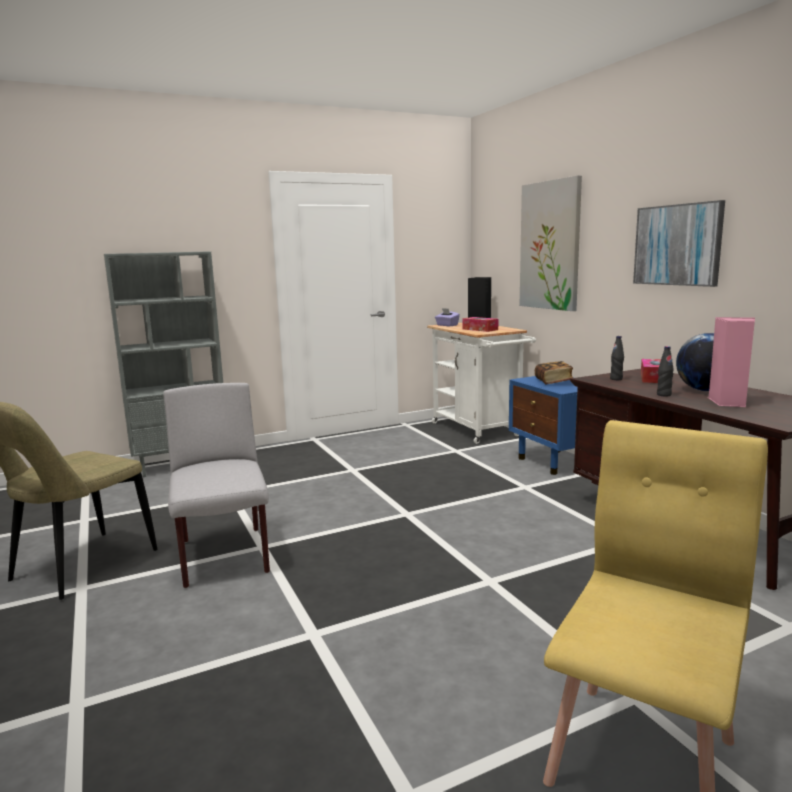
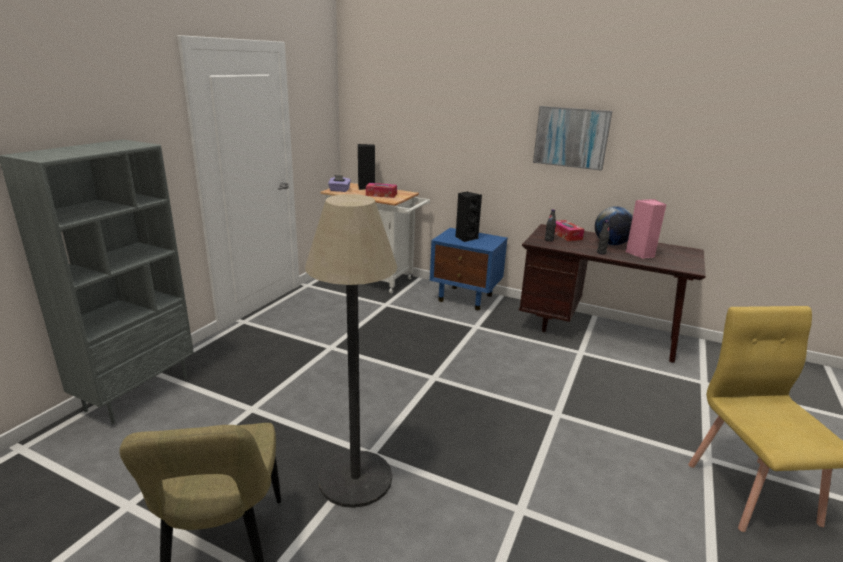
camera: 40 degrees left, 10 degrees up
(224, 557) = (355, 478): grey chair -> floor lamp
(550, 245) = (443, 123): picture -> none
(553, 382) = (466, 238): book -> black speaker

